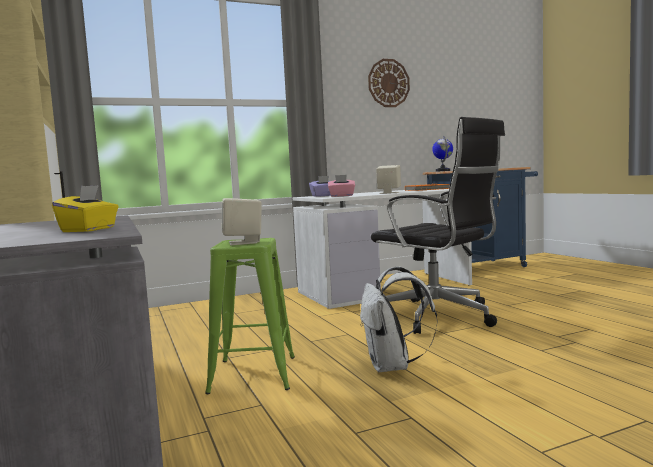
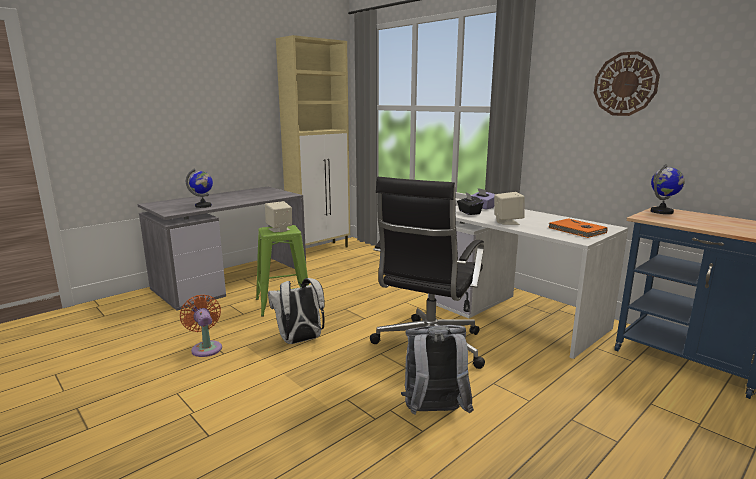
camera: 70 degrees right, 10 degrees up
(89, 230) = (203, 206): yellow tissue box -> globe
(342, 196) = (469, 212): pink tissue box -> black tissue box
(382, 433) = (206, 347): none -> orange fan
(559, 324) = (434, 413): none -> grey backpack

